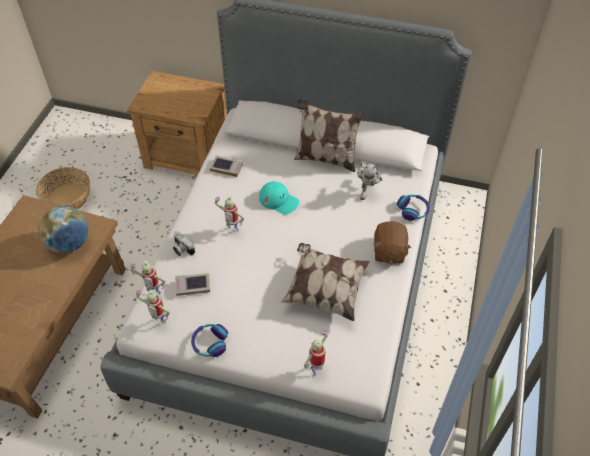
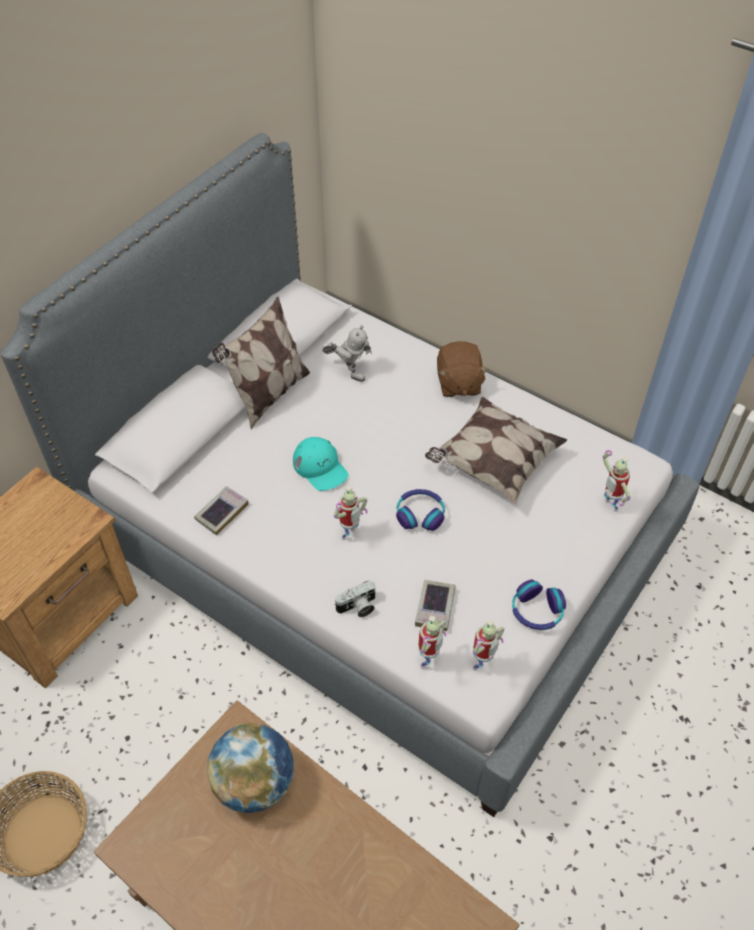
camera: 70 degrees left, 0 degrees up
(279, 200) = (320, 467): turquoise cap -> turquoise cap turned 90 degrees clockwise
(389, 252) = (458, 383): brown plush toy -> brown plush toy turned 60 degrees clockwise
(413, 210) = (403, 339): headphones -> headphones (420, 514)

